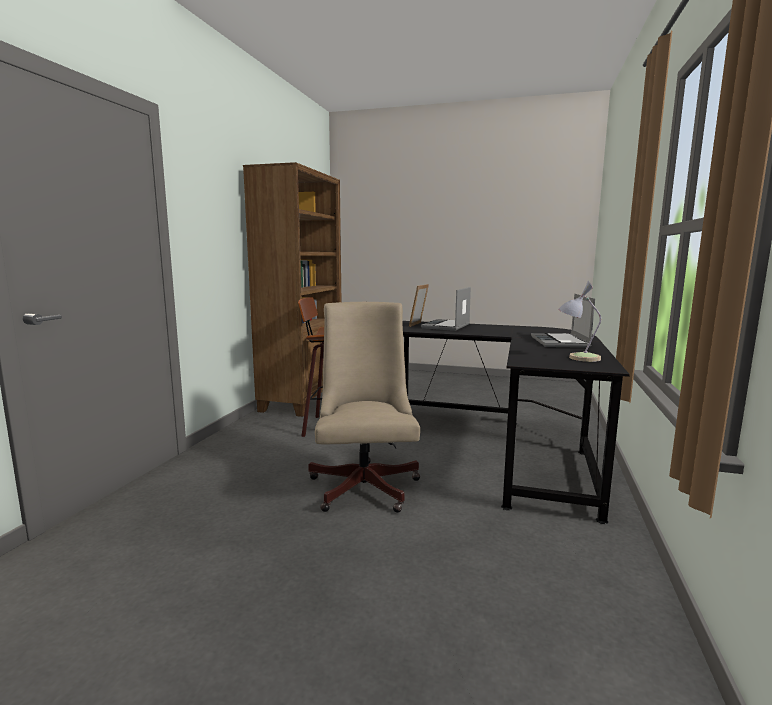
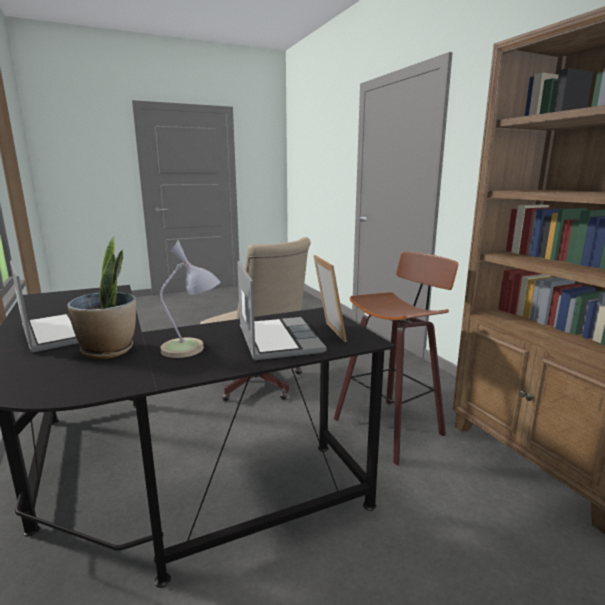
camera: 140 degrees right, 5 degrees up
(530, 333) = (109, 350): none -> potted plant
(577, 357) = (57, 304): table lamp -> table lamp (192, 348)

